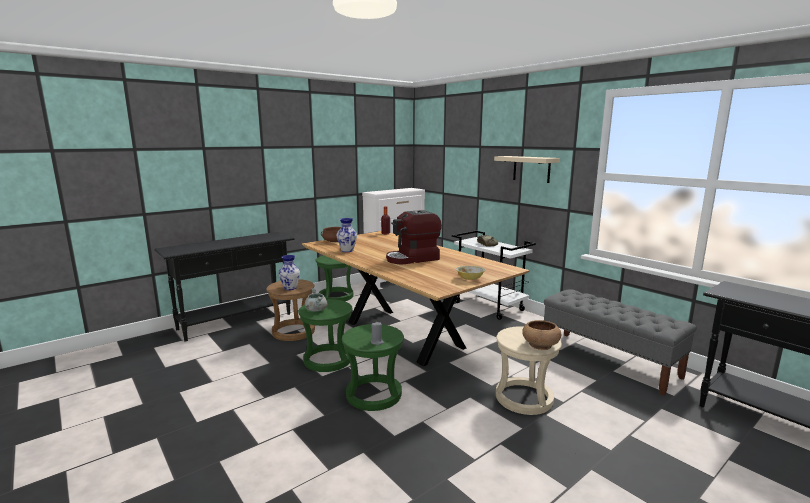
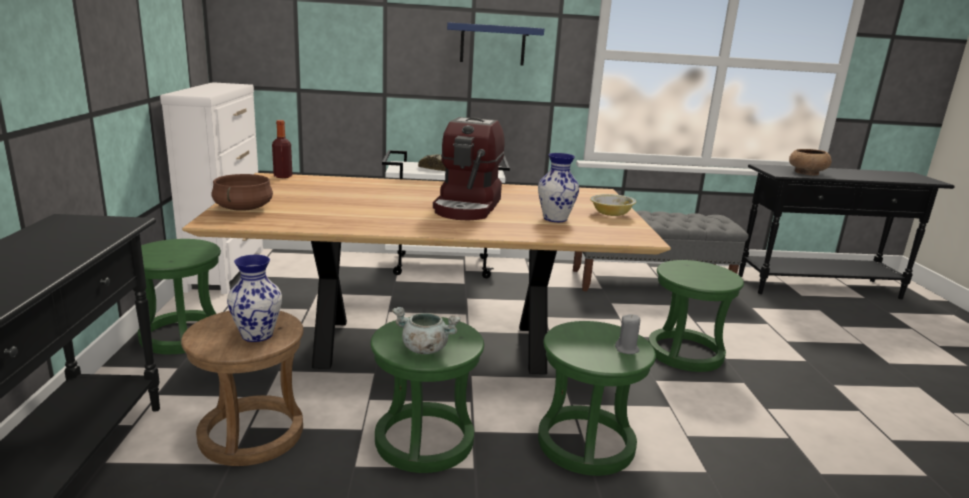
camera: 55 degrees left, 5 degrees up
(347, 250) = (330, 219): vase -> vase (554, 219)
(524, 398) = (685, 353): beige stool -> green stool
(531, 169) = (492, 44): beige shelf -> blue shelf
(540, 345) = (722, 276): brown bowl -> brown bowl (806, 173)

